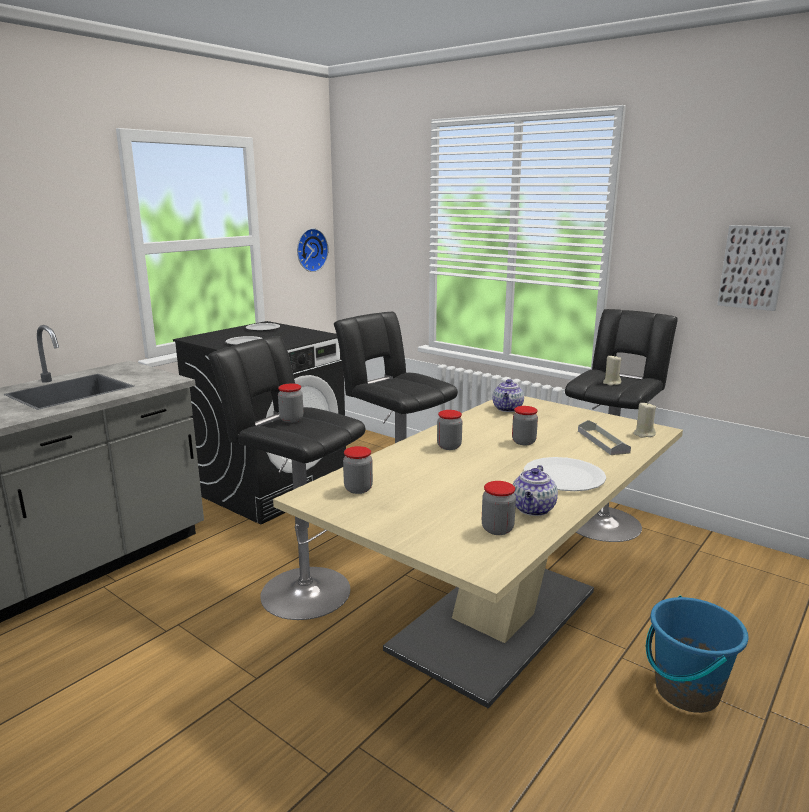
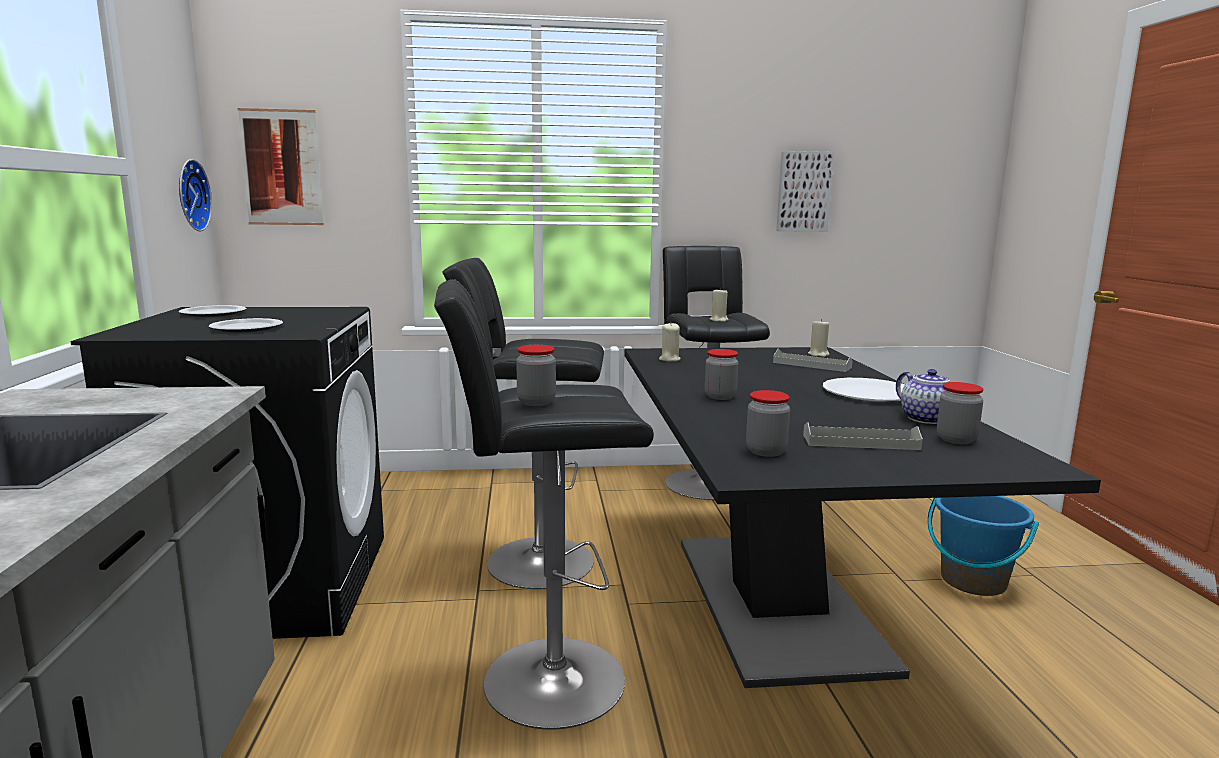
camera: 45 degrees left, 5 degrees down
(366, 231) = (282, 168): none -> picture
(429, 505) = (860, 442): none -> grey tray
(495, 619) = (776, 601): beige dining table -> black dining table
(507, 409) = (669, 359): teapot -> beige candle
(523, 442) = (763, 378): jar -> none

